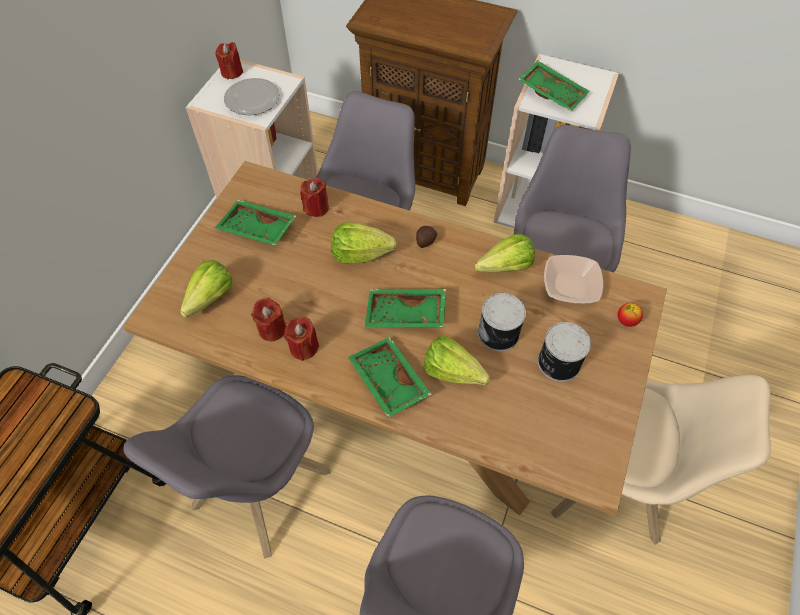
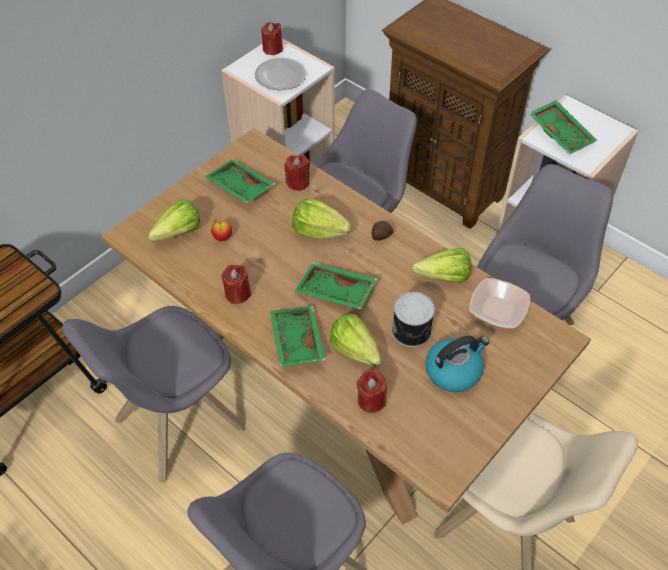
camera: 20 degrees right, 5 degrees down
(272, 329) = (218, 272): red candle -> red candle (371, 400)
(557, 362) = (454, 371): can -> kettle
(626, 321) = (536, 355): apple -> apple (222, 237)

